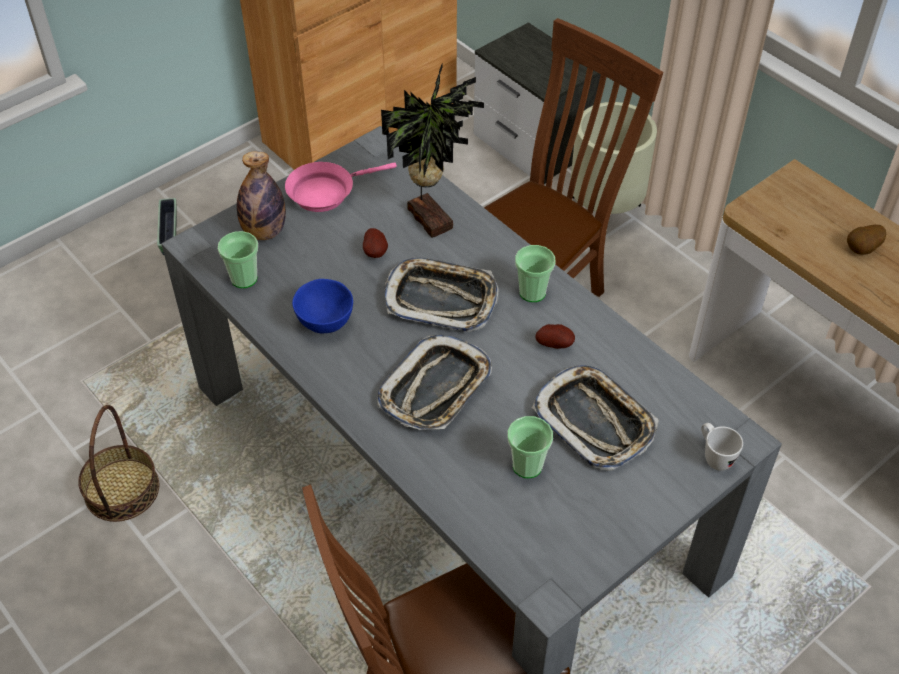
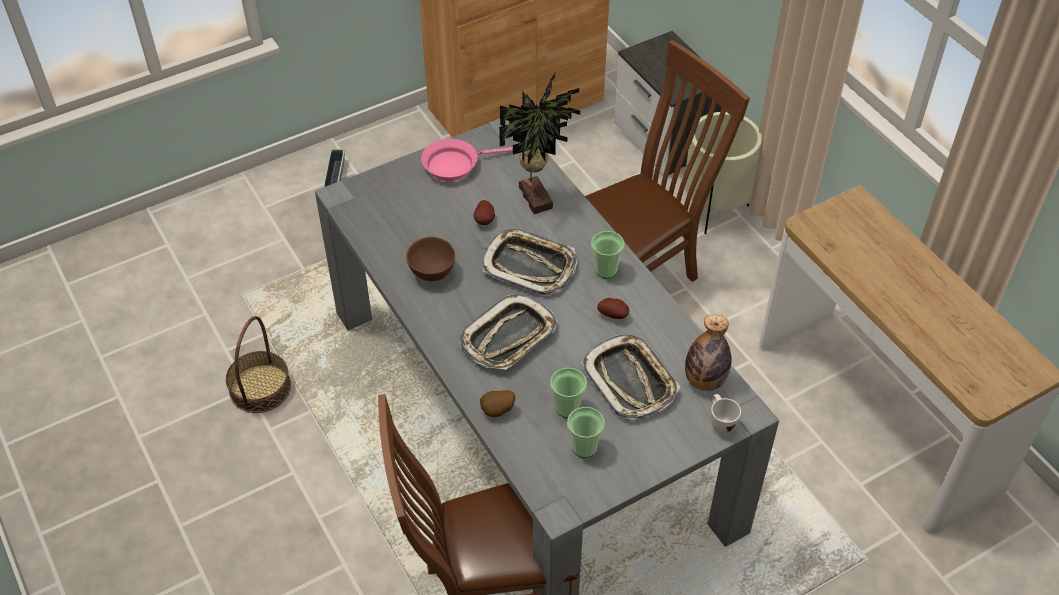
camera: 10 degrees right, 0 degrees up
(244, 278) = (374, 228): cup -> cup (584, 447)
(264, 232) = (398, 192): bottle -> bottle (704, 381)
(325, 322) = (432, 272): blue bowl -> brown bowl
(862, 250) = (896, 271): potato -> potato (498, 411)

